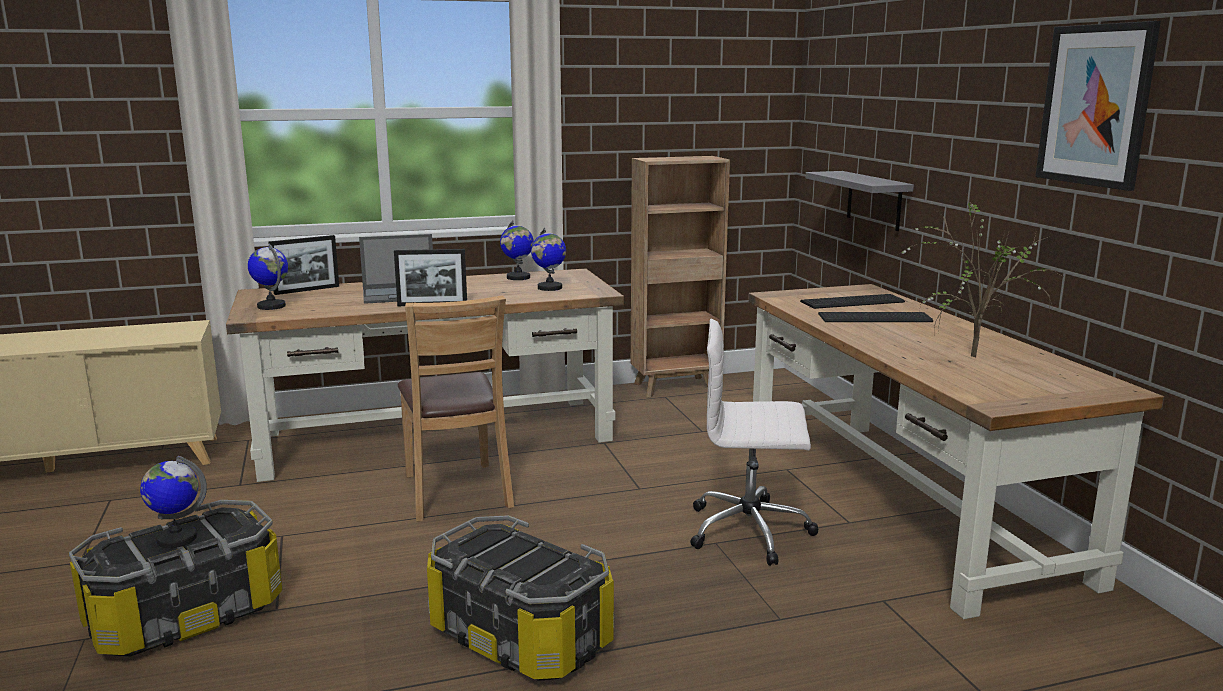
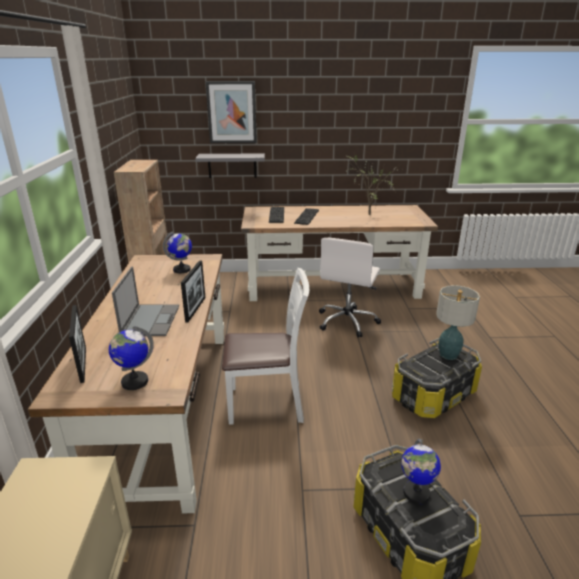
camera: 75 degrees left, 10 degrees up
(456, 492) = (267, 403): brown chair -> white chair
(518, 277) = (139, 276): globe -> none
(544, 568) = (449, 355): none -> table lamp
(1095, 105) = (373, 110): picture -> picture (232, 112)

